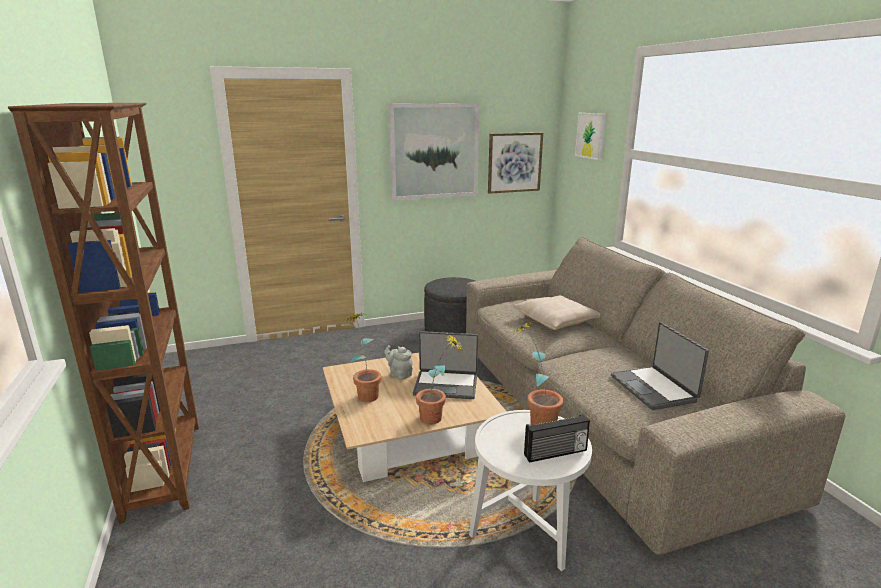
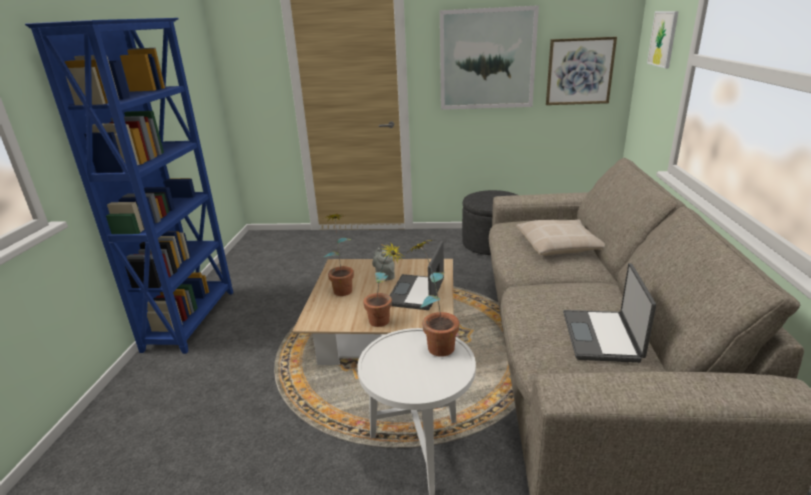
camera: 25 degrees right, 5 degrees up
(165, 468) = (192, 319): brown bookcase -> blue bookcase
(446, 385) = (417, 293): laptop -> laptop turned 75 degrees clockwise
(556, 453) = (426, 379): radio -> none

